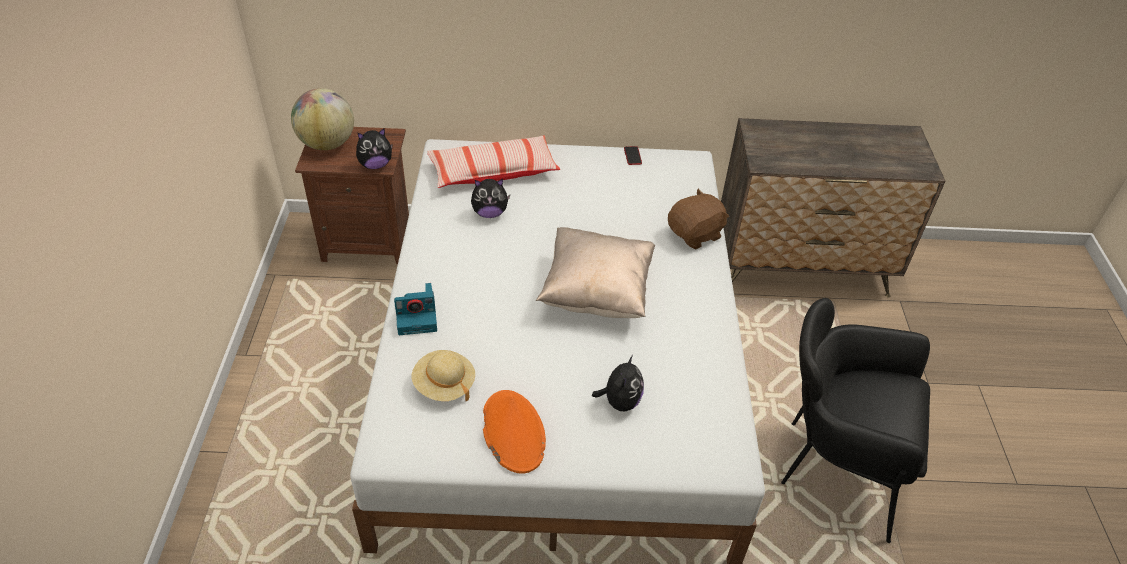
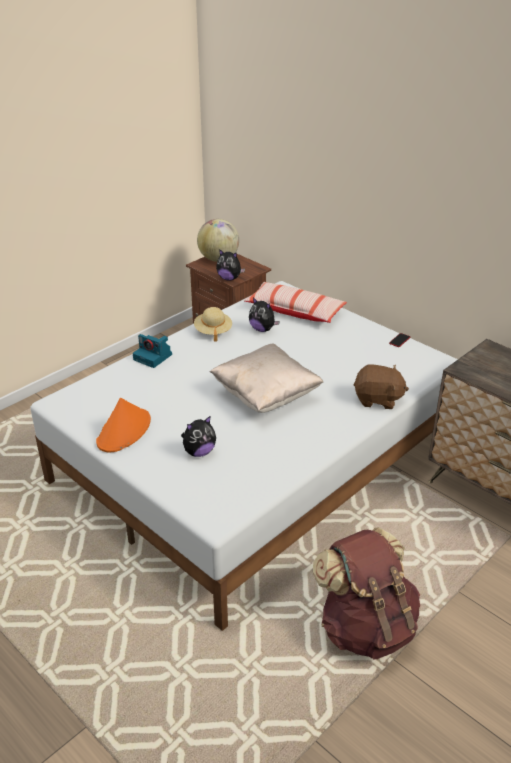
camera: 45 degrees right, 10 degrees down
(444, 385) = (122, 392): beige hat -> beige hat (213, 331)
(833, 466) = (366, 627): black armchair -> brown backpack

